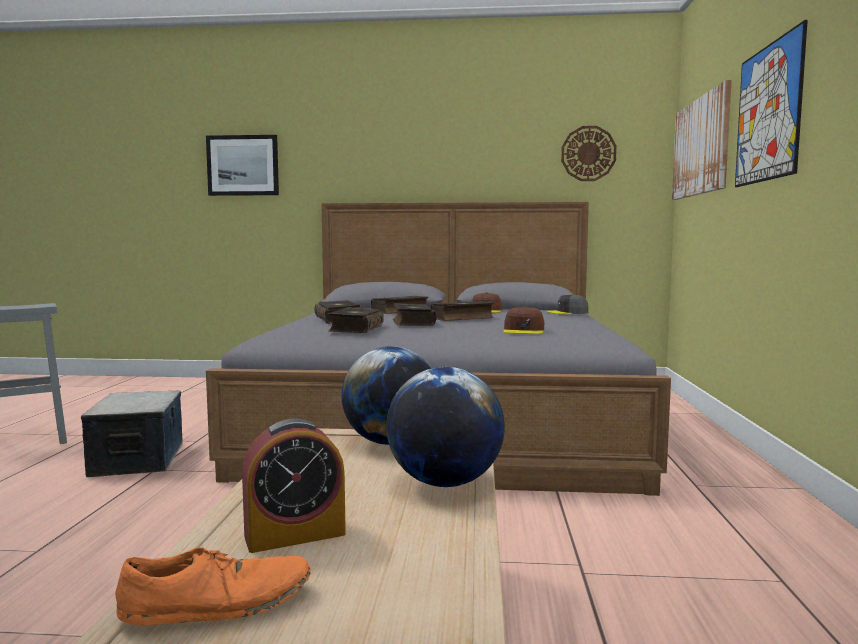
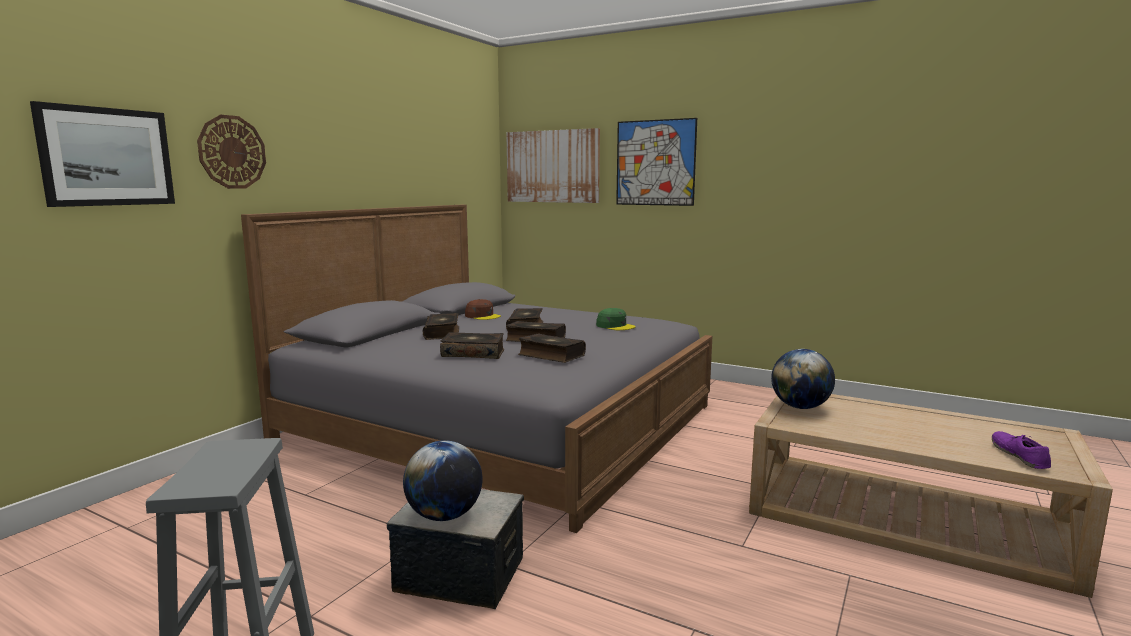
camera: 65 degrees left, 5 degrees up
(218, 603) = (1019, 455): orange shoe -> purple shoe
(295, 535) = (943, 440): alarm clock -> none
(445, 483) = (873, 407): globe -> globe (444, 516)
(524, 331) = (615, 326): brown cap -> green cap
(568, 312) = (527, 305): grey cap -> none
(588, 153) = (456, 160): wall clock -> wall clock (232, 152)

